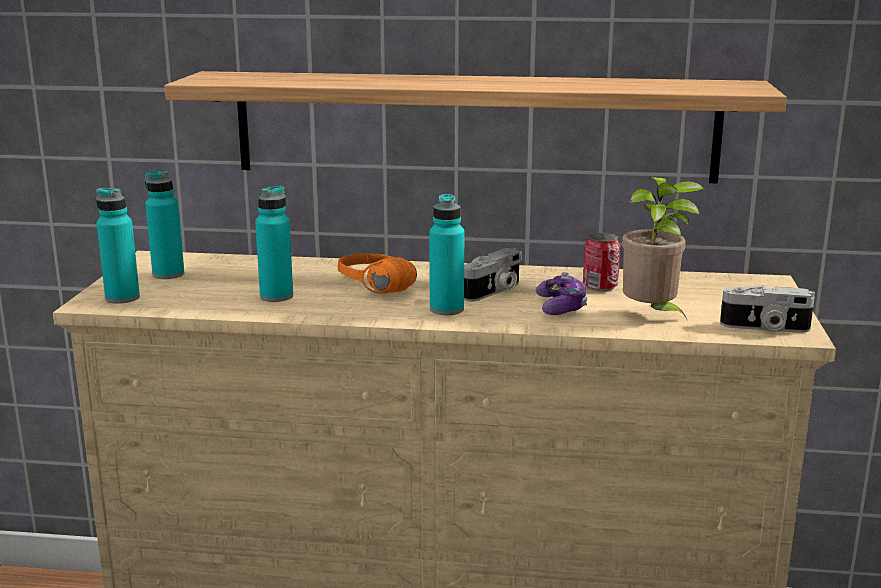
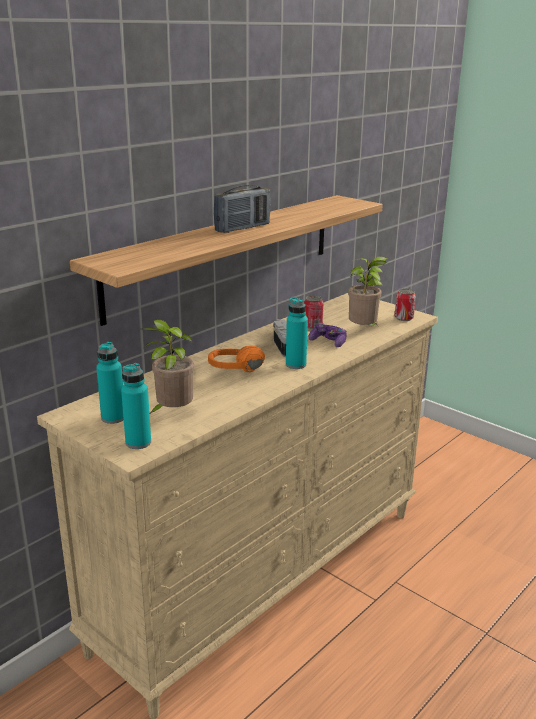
camera: 55 degrees left, 5 degrees up
(213, 292) = (172, 413): none -> potted plant
(276, 296) = (210, 398): turquoise bottle -> none
(457, 81) = (242, 228): none -> radio
(765, 328) = (404, 318): camera -> can

